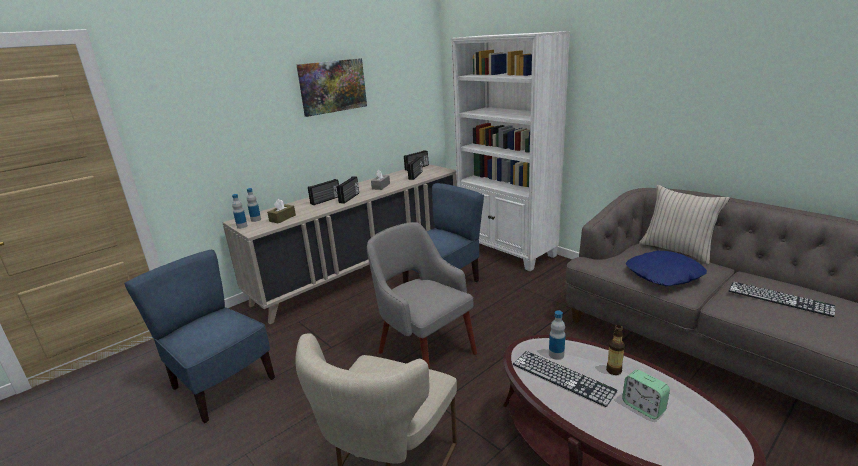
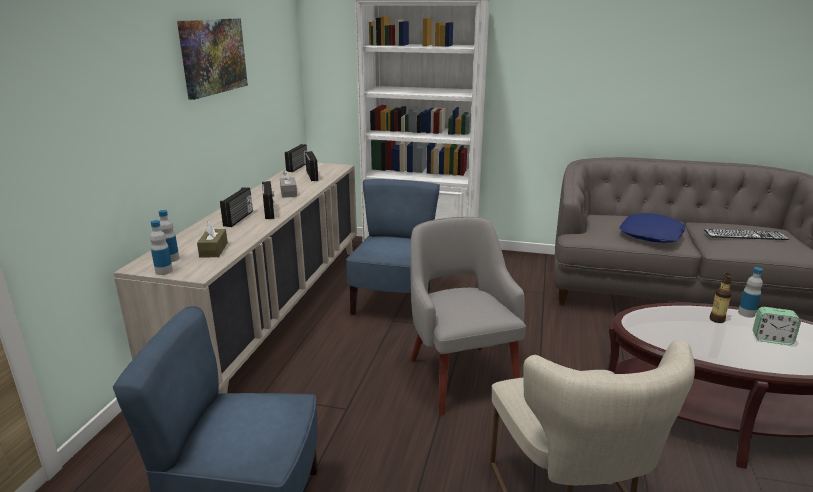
camera: 35 degrees left, 0 degrees up
(425, 352) = (461, 376): grey armchair -> grey armchair turned 60 degrees clockwise
(556, 354) = (662, 321): bottle -> bottle (746, 313)
(562, 377) = (693, 337): keyboard -> none
(677, 250) = (629, 214): beige pillow -> none

